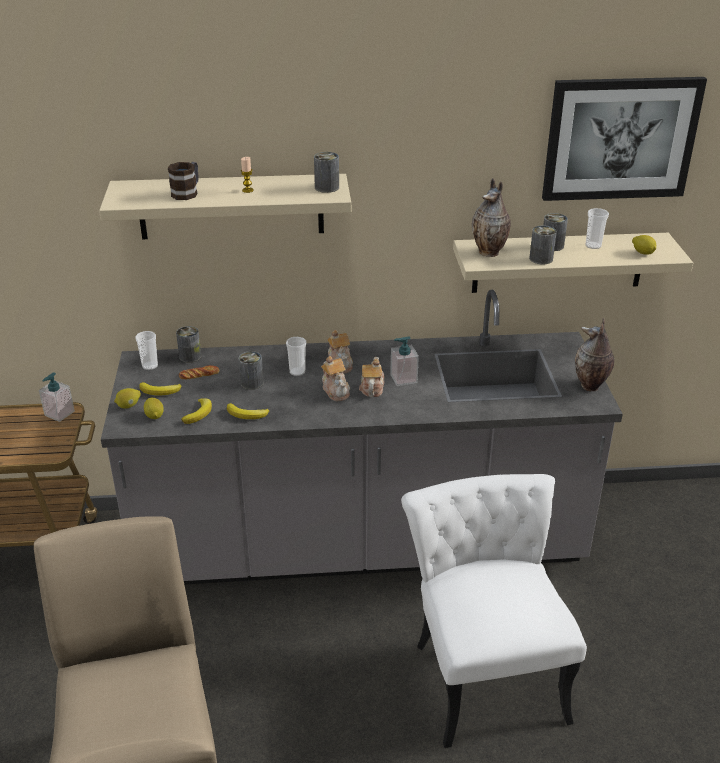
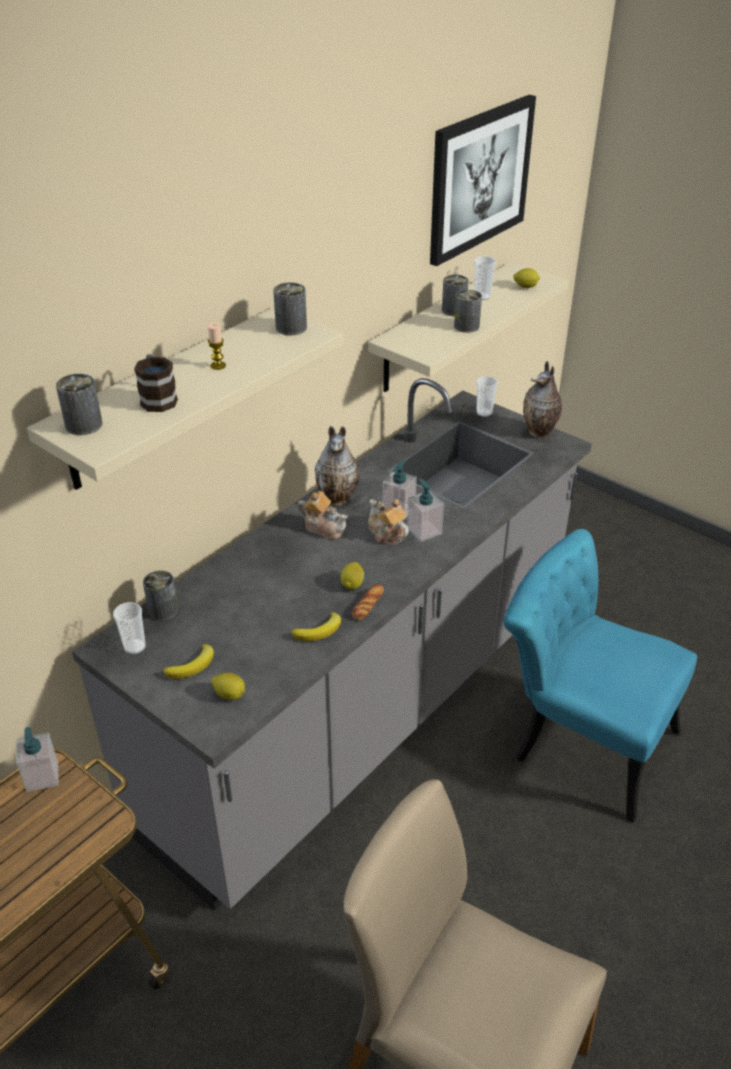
camera: 45 degrees left, 5 degrees up
(129, 406) = (184, 703): lemon -> lemon (352, 584)
(199, 375) = (206, 623): bread -> bread (368, 605)
(199, 413) = (271, 661): banana -> none
(252, 383) = (272, 597): can -> can (84, 425)
(297, 372) = (297, 559): cup -> cup (484, 413)
(336, 390) = (360, 555): teapot -> none
(398, 399) = (424, 531): none -> soap dispenser
(483, 668) = (580, 739): white chair -> turquoise chair
(490, 252) = (419, 339): vase -> vase (338, 499)

